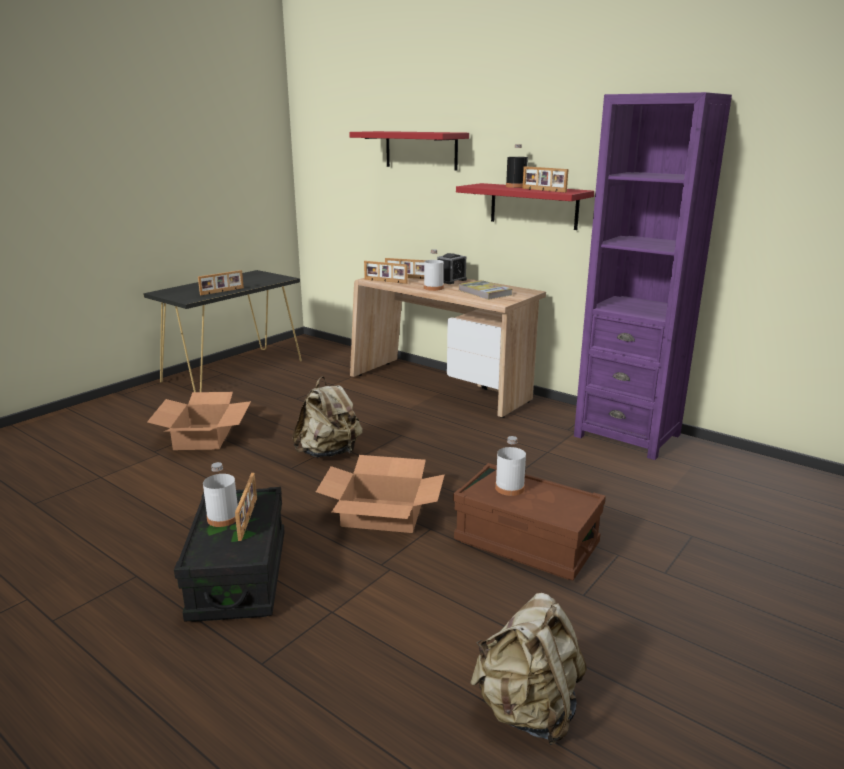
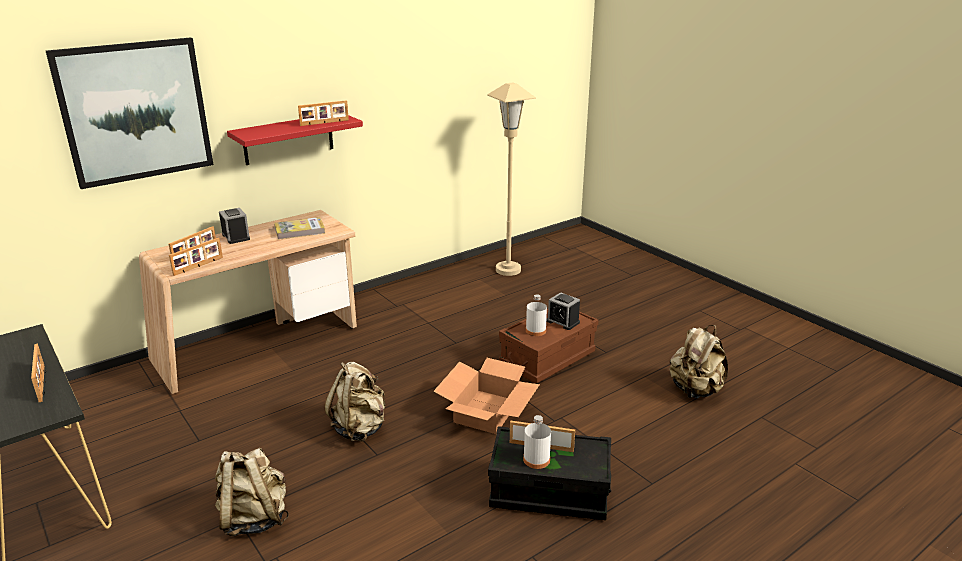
camera: 75 degrees left, 5 degrees up
(204, 437) = (254, 518): cardboard box -> beige backpack
(421, 150) = (135, 111): red shelf -> picture
(433, 288) = (257, 248): white bottle -> none
(516, 186) = (281, 125): black bottle -> none
(550, 505) = (563, 322): none -> alarm clock
(627, 435) = (423, 287): purple bookcase -> none
(747, 482) = (508, 270): none -> beige floor lamp

